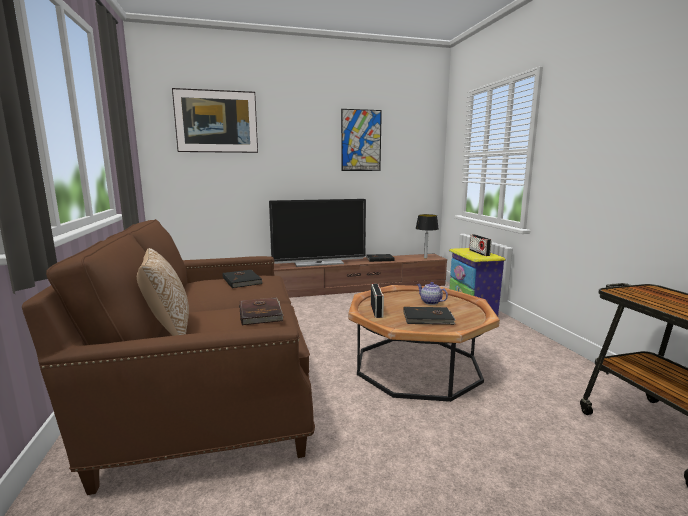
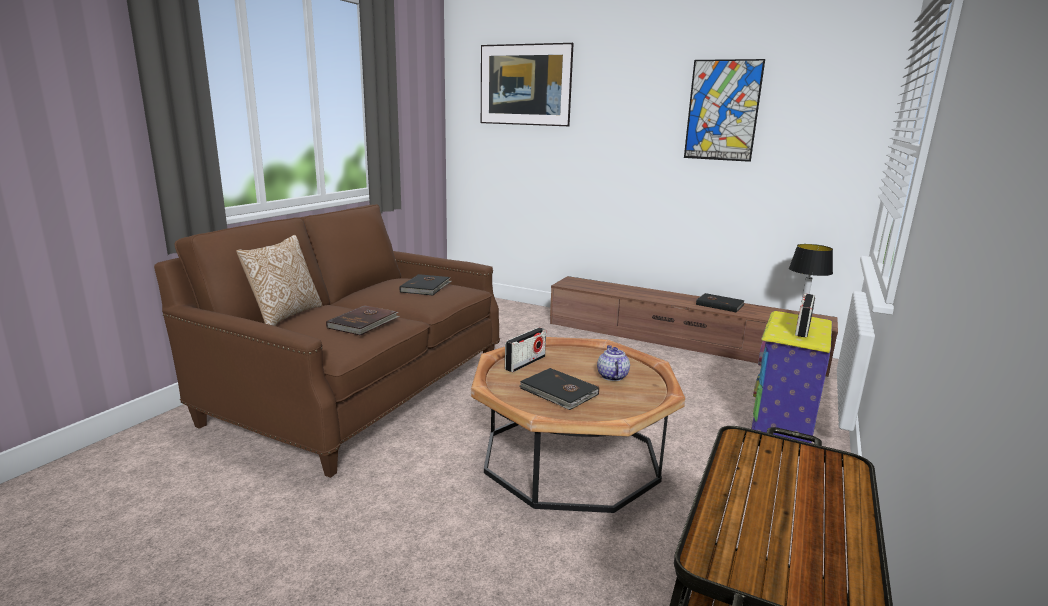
camera: 40 degrees right, 5 degrees up
(319, 263) = (621, 291): television -> none

